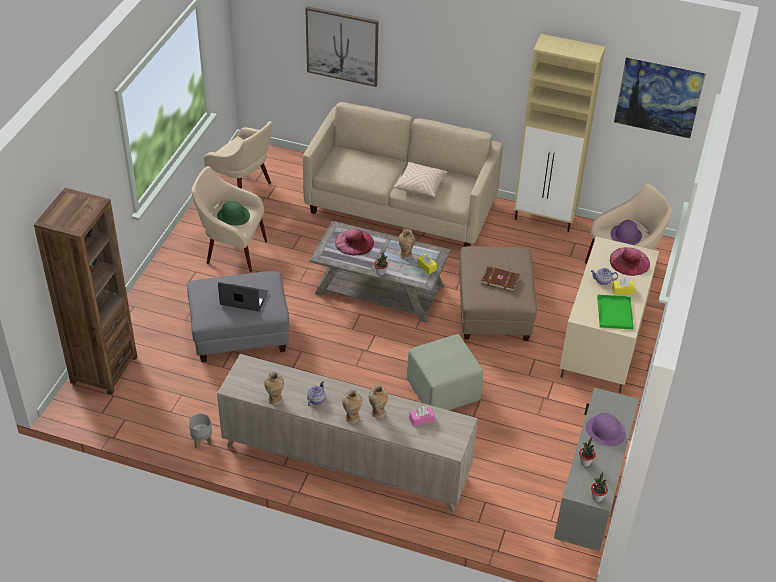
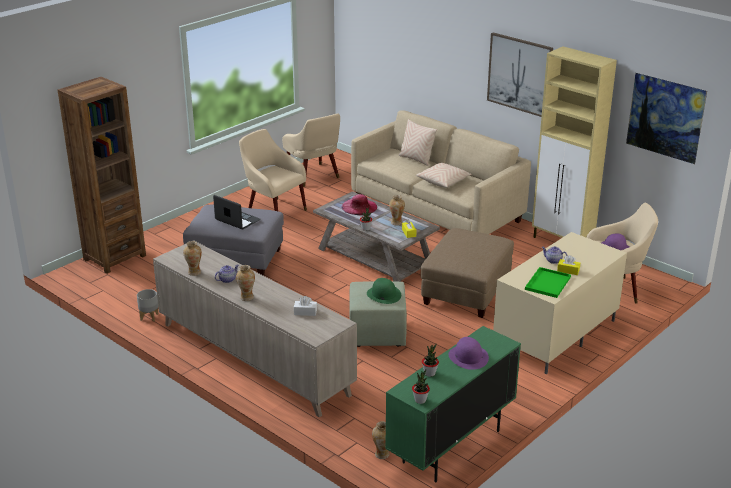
camera: 25 degrees right, 15 degrees down
(233, 216) = (275, 174): green hat -> green hat (383, 294)
(342, 46) = (411, 59): picture -> picture (519, 74)
(373, 159) = (416, 159): none -> beige pillow
(377, 413) = (271, 299): vase -> vase (381, 454)
(421, 419) = (305, 312): pink tissue box -> white tissue box
(499, 279) = (466, 252): brown book -> none
(588, 505) = (451, 447): grey cabinet -> green cabinet
(629, 261) = (591, 253): pink hat -> none

